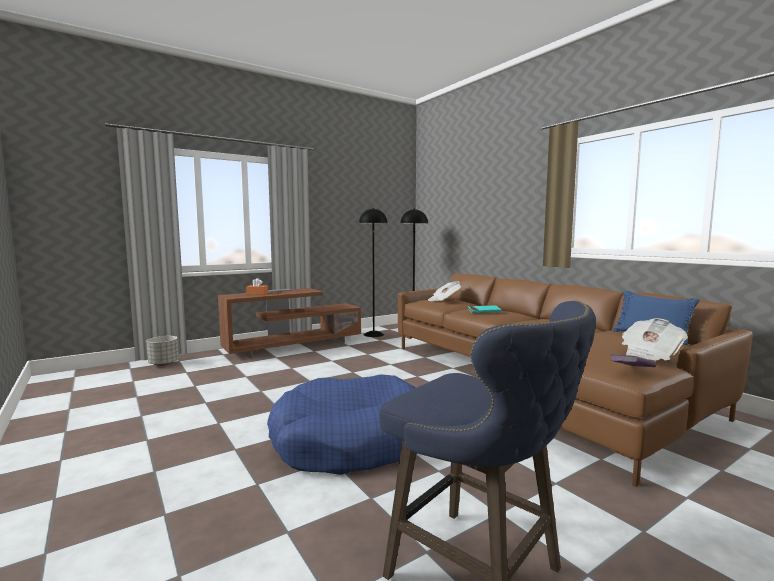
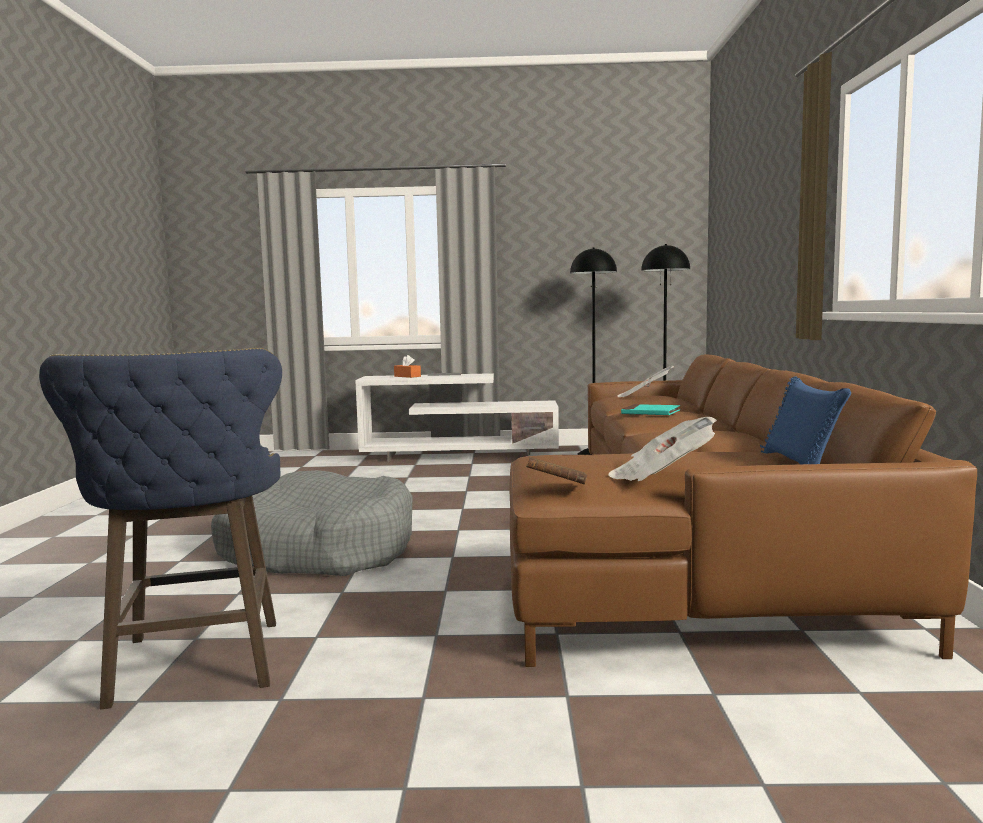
camera: 35 degrees right, 0 degrees up
(163, 364) = (296, 456): grey planter -> none
(295, 346) = (461, 456): brown tv stand -> white tv stand
(350, 441) = (317, 550): blue dog bed -> grey dog bed
(632, 370) = (556, 486): purple book -> brown book

